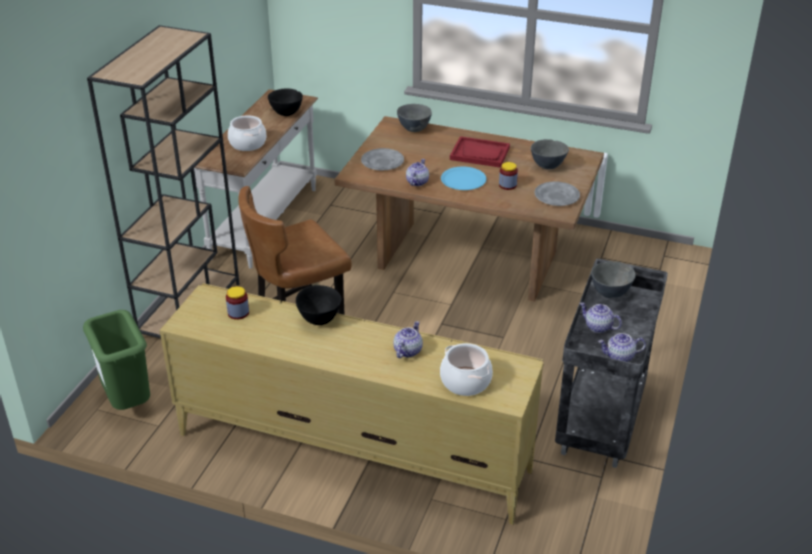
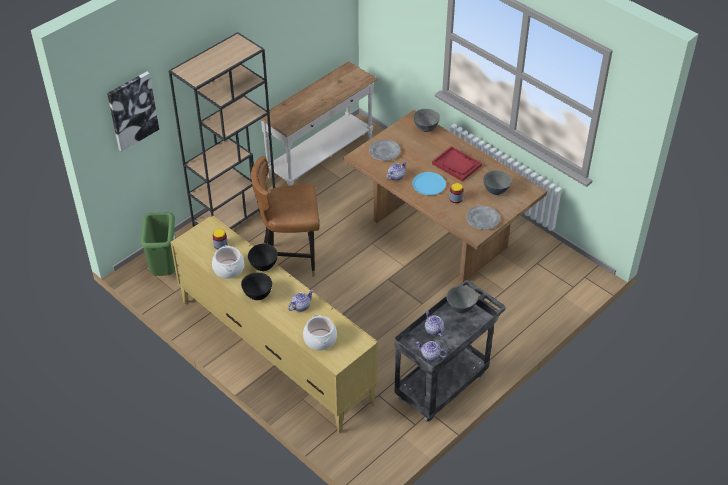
camera: 25 degrees right, 10 degrees up
(46, 147) = (132, 110): none -> picture
(247, 143) = (304, 108): cooking pot -> cooking pot (228, 269)
(286, 113) = (346, 88): black bowl -> black bowl (258, 295)

